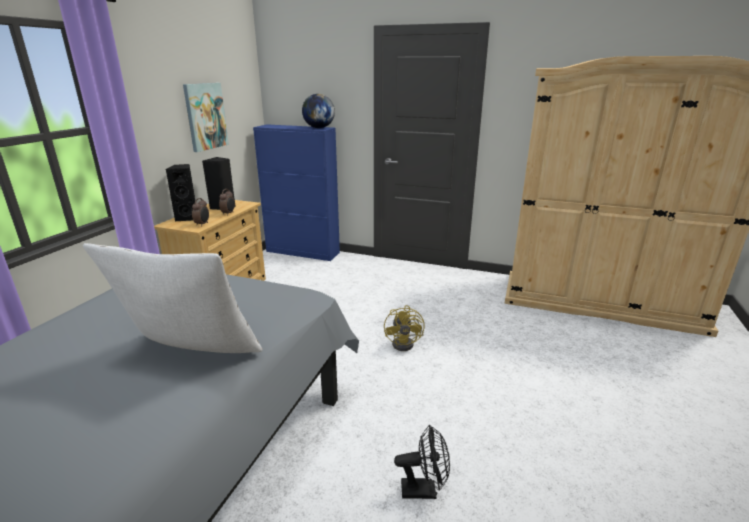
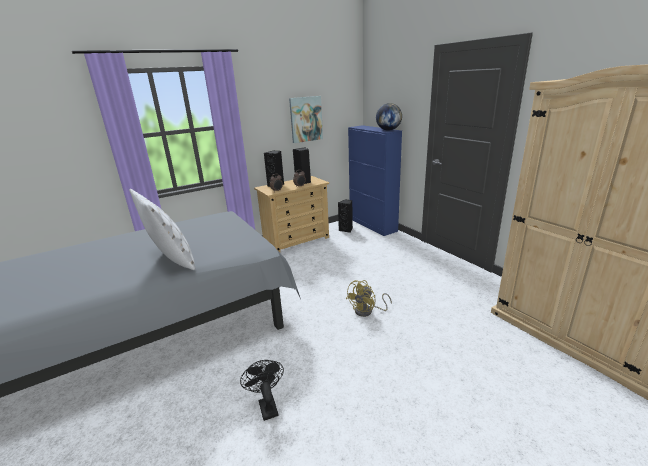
camera: 40 degrees right, 0 degrees up
(277, 264) = (346, 229): none -> black speaker
(424, 490) = (267, 405): black fan -> black fan turned 150 degrees counterclockwise

